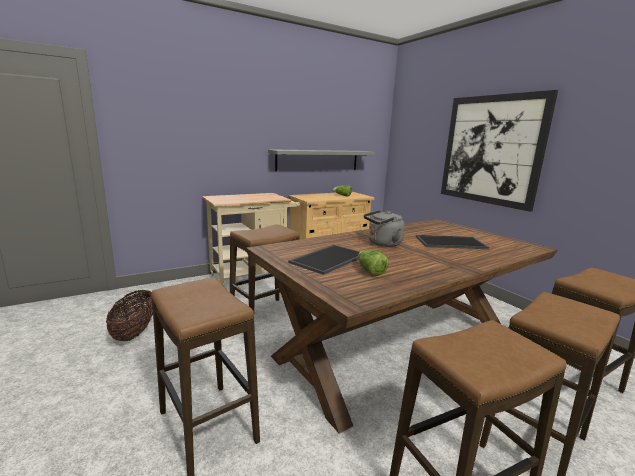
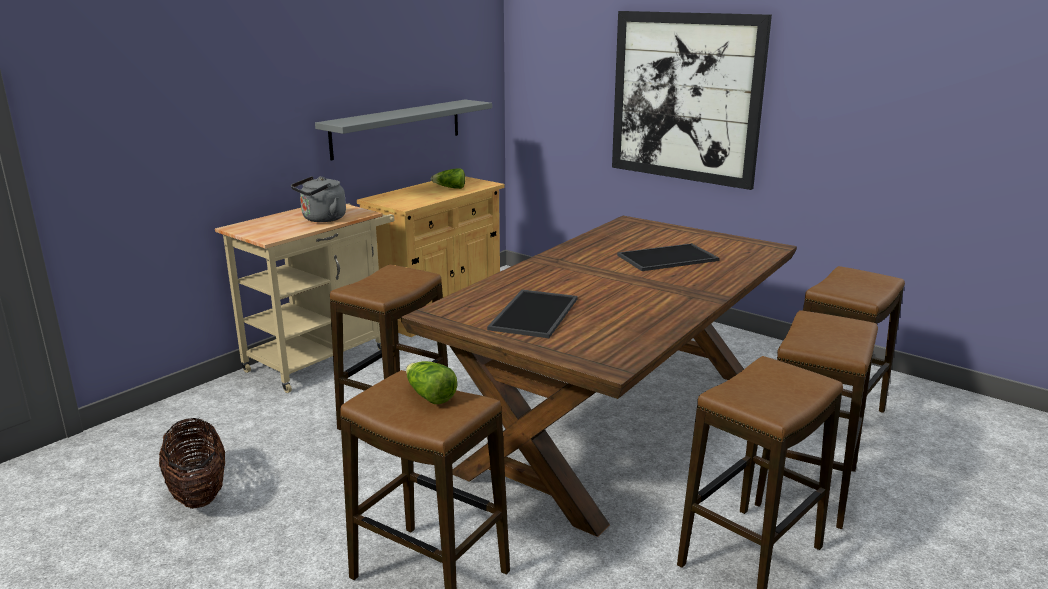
camera: 20 degrees left, 5 degrees up
(370, 271) = (600, 322): lettuce -> lettuce (430, 396)
(382, 244) = (583, 276): grey kettle -> grey kettle (321, 219)

